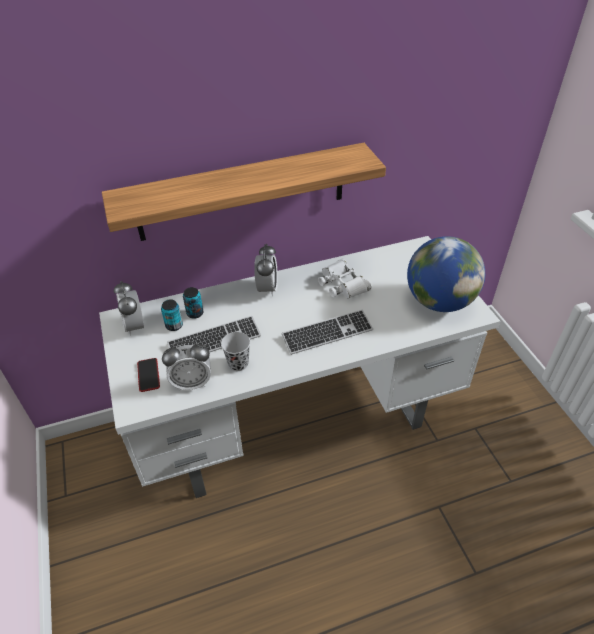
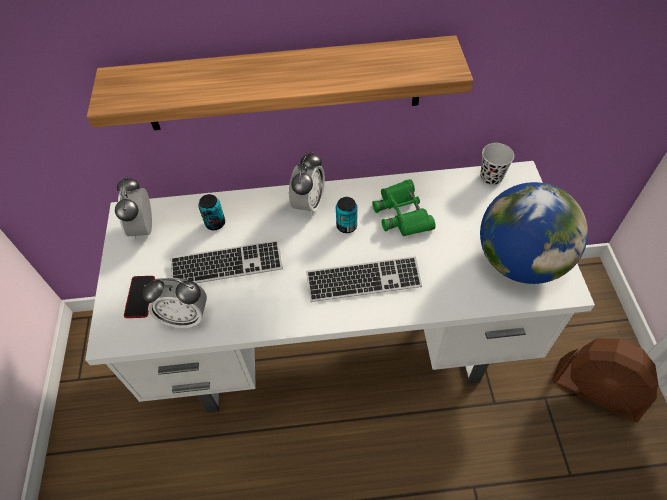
camera: 15 degrees right, 10 degrees up
(174, 325) = (187, 235): can -> can (346, 226)
(238, 363) = (245, 302): black cup -> black cup (491, 177)
(342, 284) = (402, 213): white binoculars -> green binoculars
(512, 415) = (596, 390): none -> brown fan

